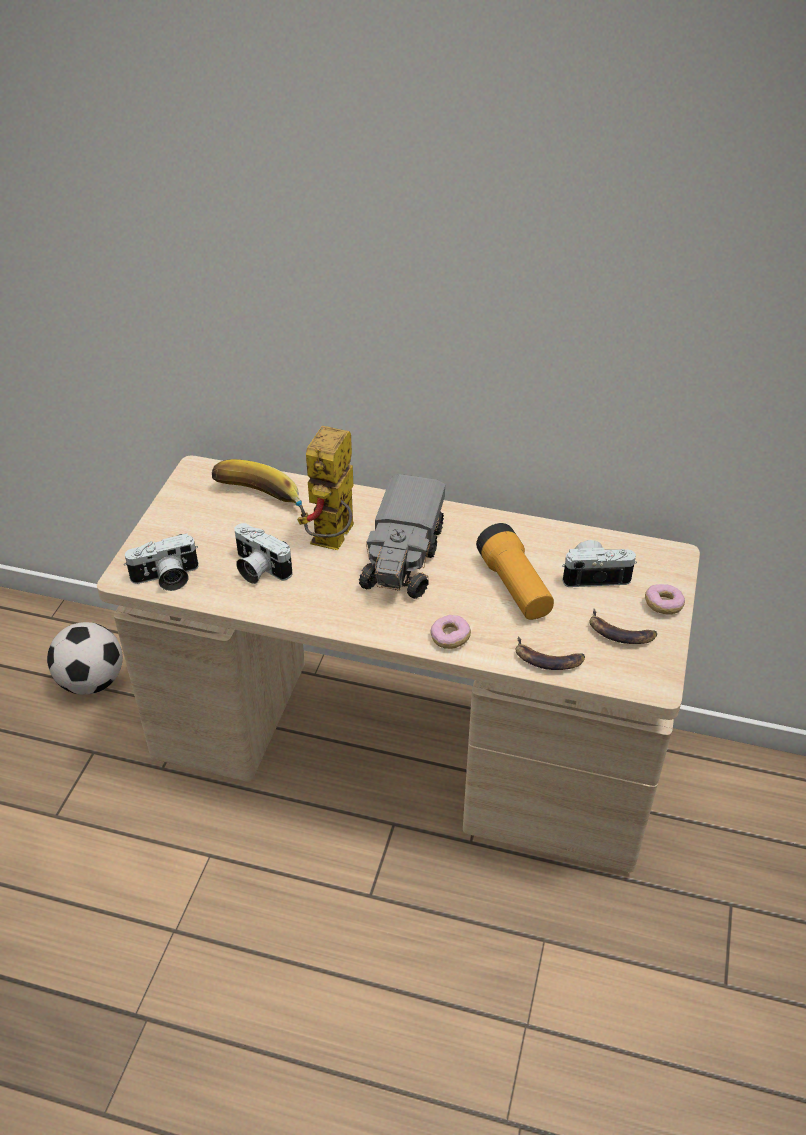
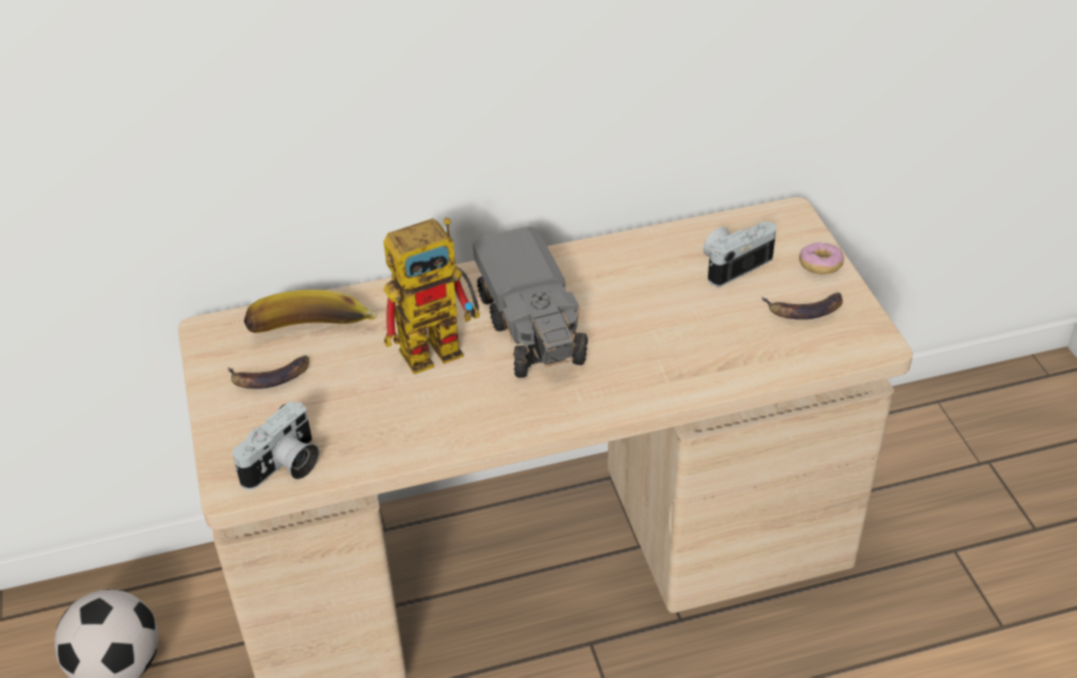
camera: 30 degrees left, 0 degrees up
(258, 569) = (383, 409): camera -> none
(333, 542) = (441, 345): toy robot -> toy robot turned 105 degrees counterclockwise
(450, 638) = (650, 388): donut -> none
(514, 586) = (668, 309): flashlight -> none
(547, 659) = (761, 365): banana -> banana (270, 376)

